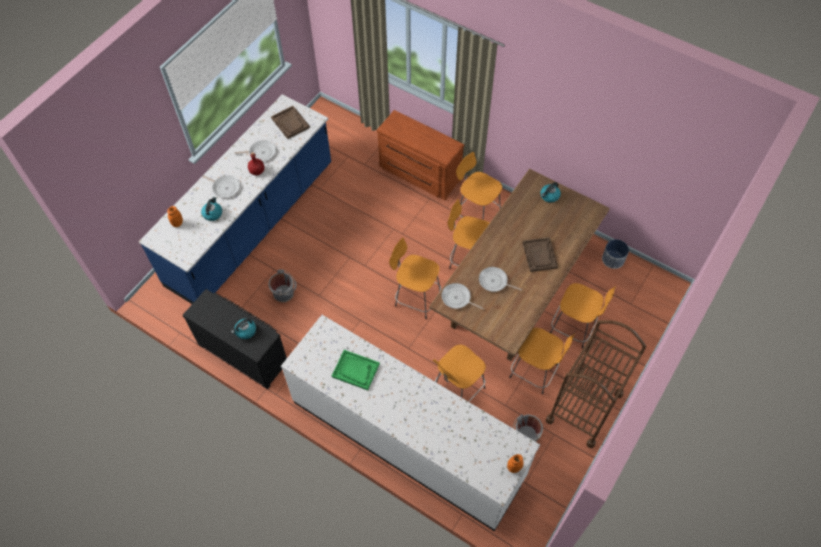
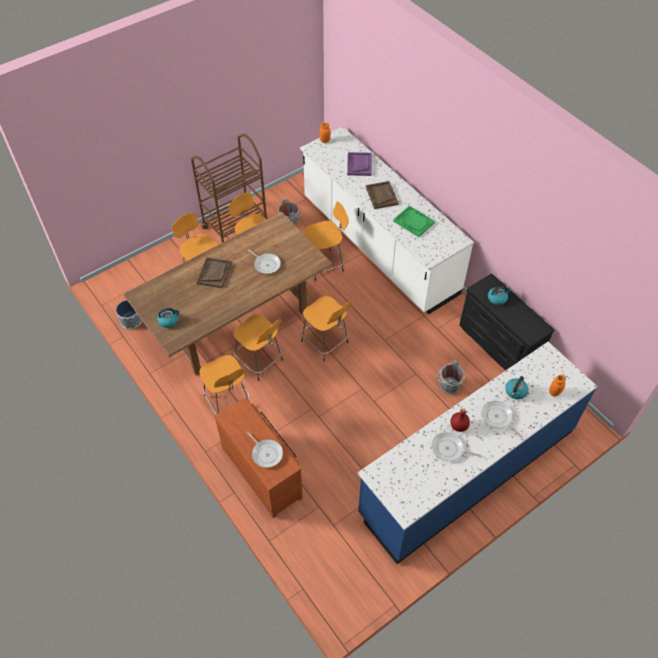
camera: 160 degrees left, 5 degrees down
(290, 123) = (405, 479): brown tray -> brown tray (381, 196)
(452, 439) = (359, 165): none -> purple tray
(457, 298) = (305, 261): frying pan -> frying pan (266, 453)

